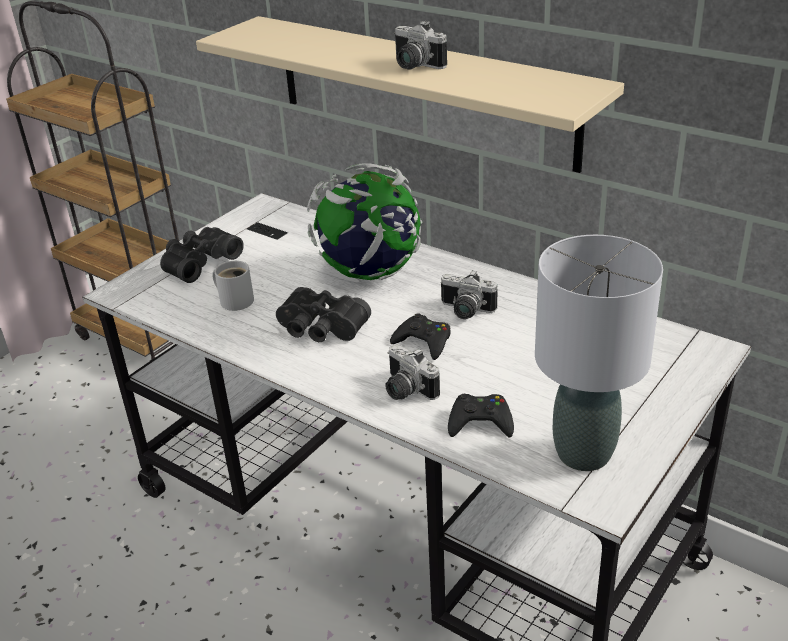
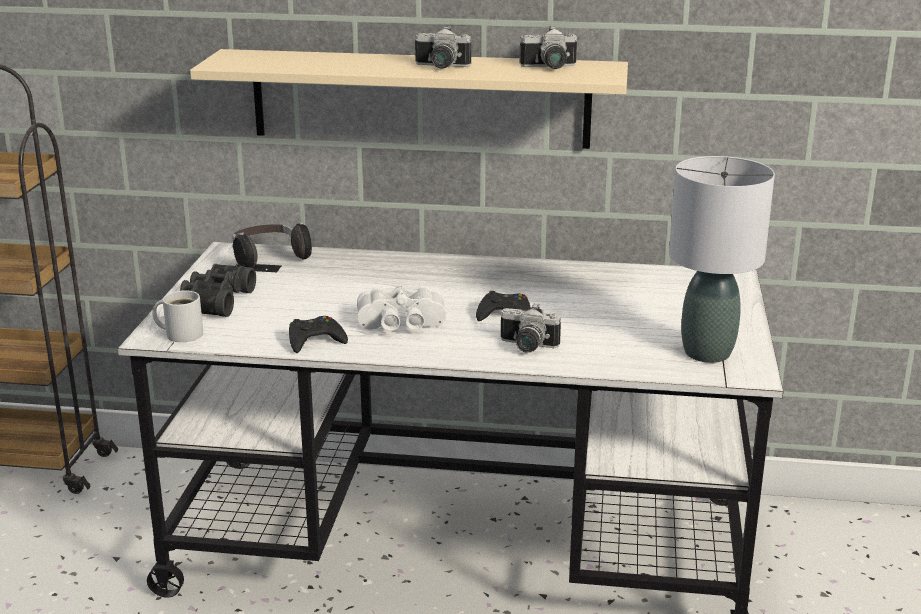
camera: 30 degrees left, 10 degrees down
(235, 299) = (291, 320): white mug -> white mug (181, 333)
(283, 223) = (268, 259): none -> headphones
(320, 329) = (401, 324): black binoculars -> white binoculars
(369, 273) = (399, 279): globe -> none
(465, 311) = (516, 289): camera -> camera (549, 67)
(480, 422) = (610, 352): black game controller -> black game controller (315, 340)

